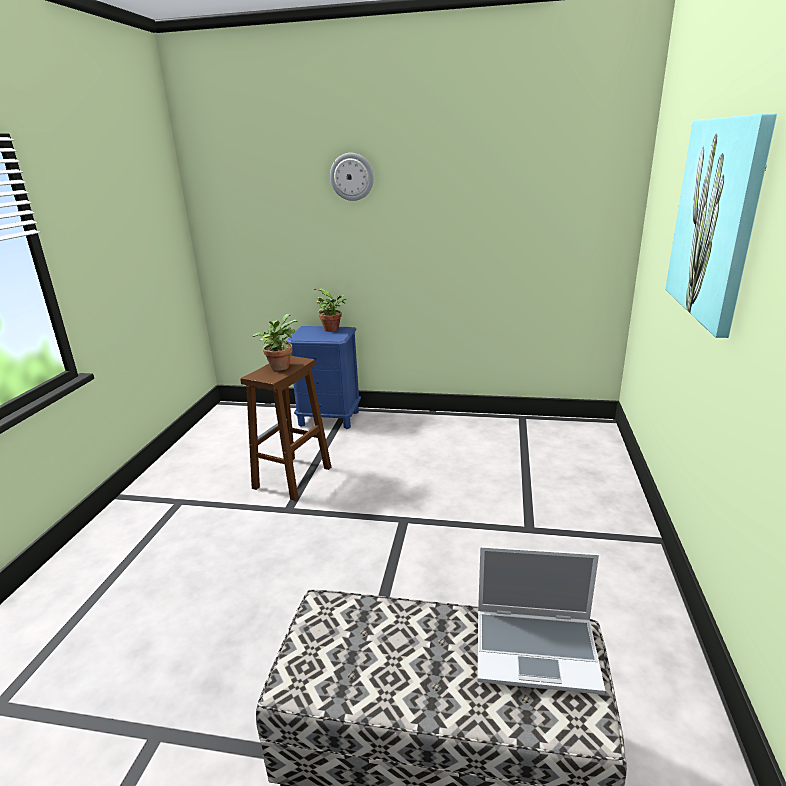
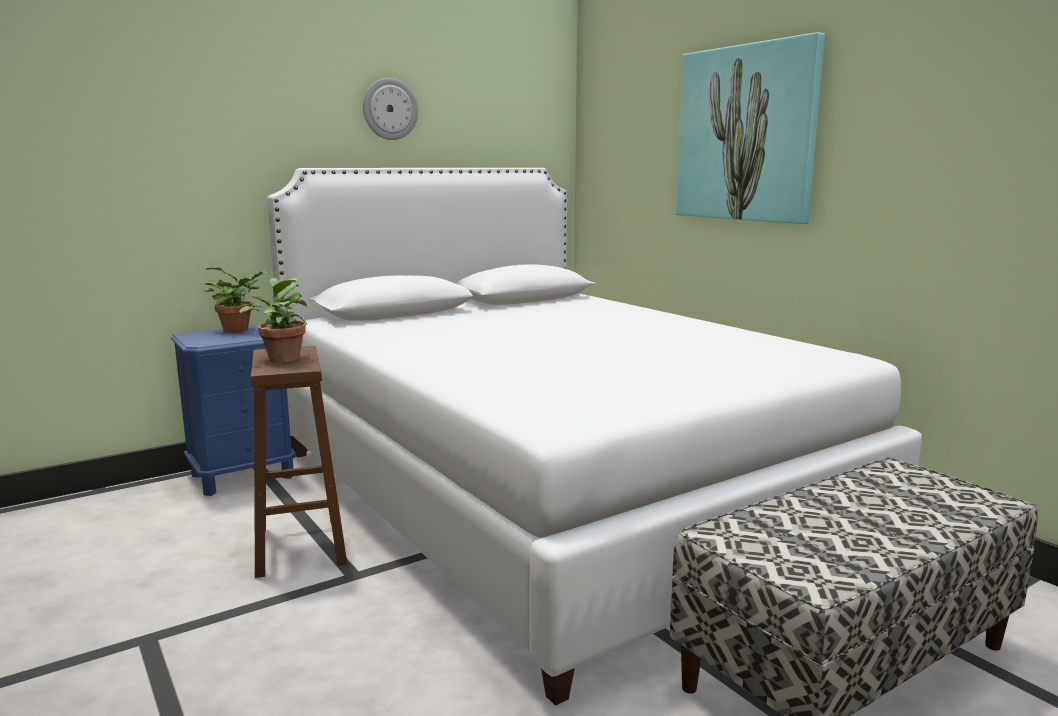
camera: 45 degrees left, 10 degrees down
(352, 177) = (251, 102): wall clock -> wall clock (390, 109)
(466, 505) = (553, 494): none -> white bed
(537, 650) = (898, 483): laptop -> none

